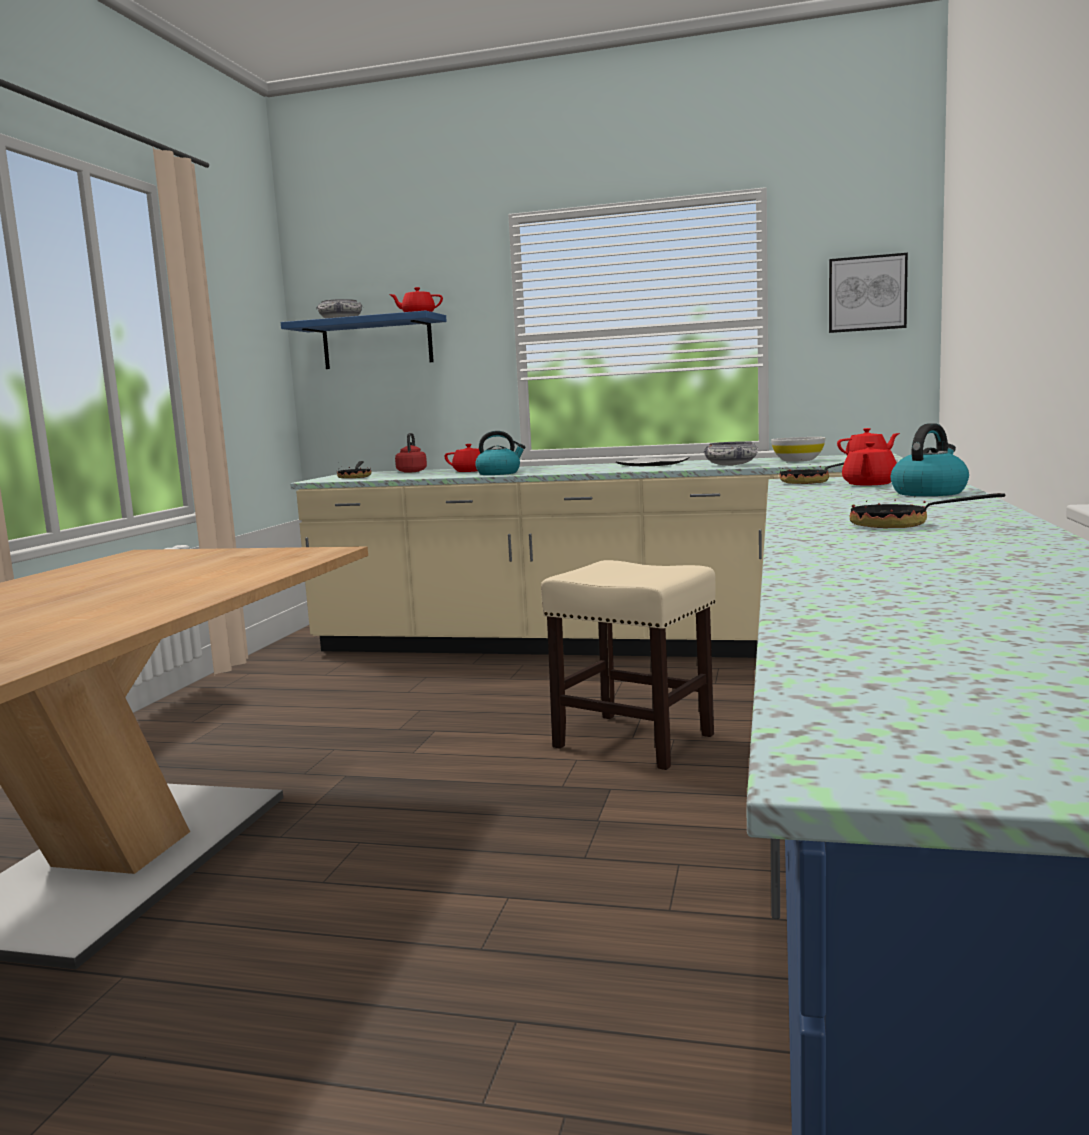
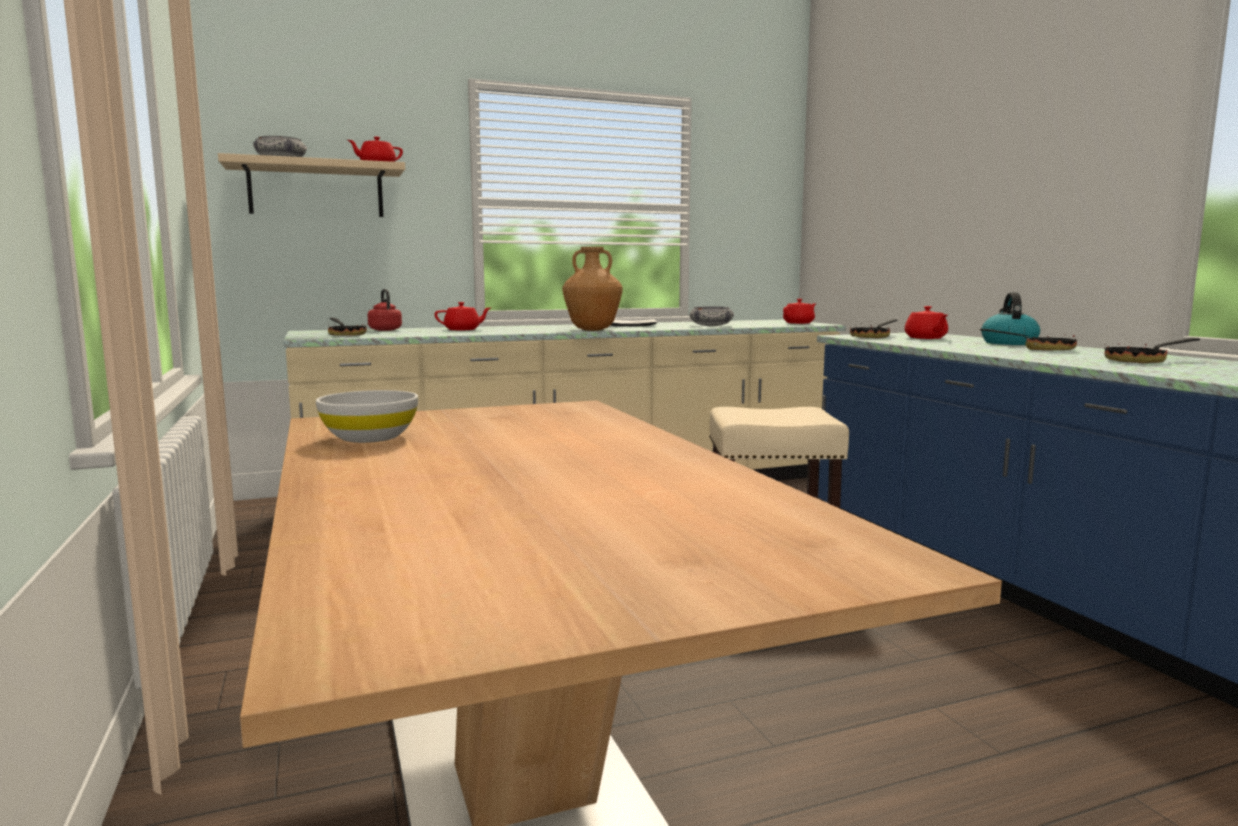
camera: 35 degrees left, 0 degrees up
(377, 343) = (316, 190): blue shelf -> beige shelf
(499, 473) = (514, 331): kettle -> none
(578, 471) = (593, 330): none -> brown vase
(798, 460) = (744, 323): white bowl -> white bowl (370, 437)
(867, 293) = (757, 194): picture -> none
(900, 503) = (1040, 349): none -> frying pan

